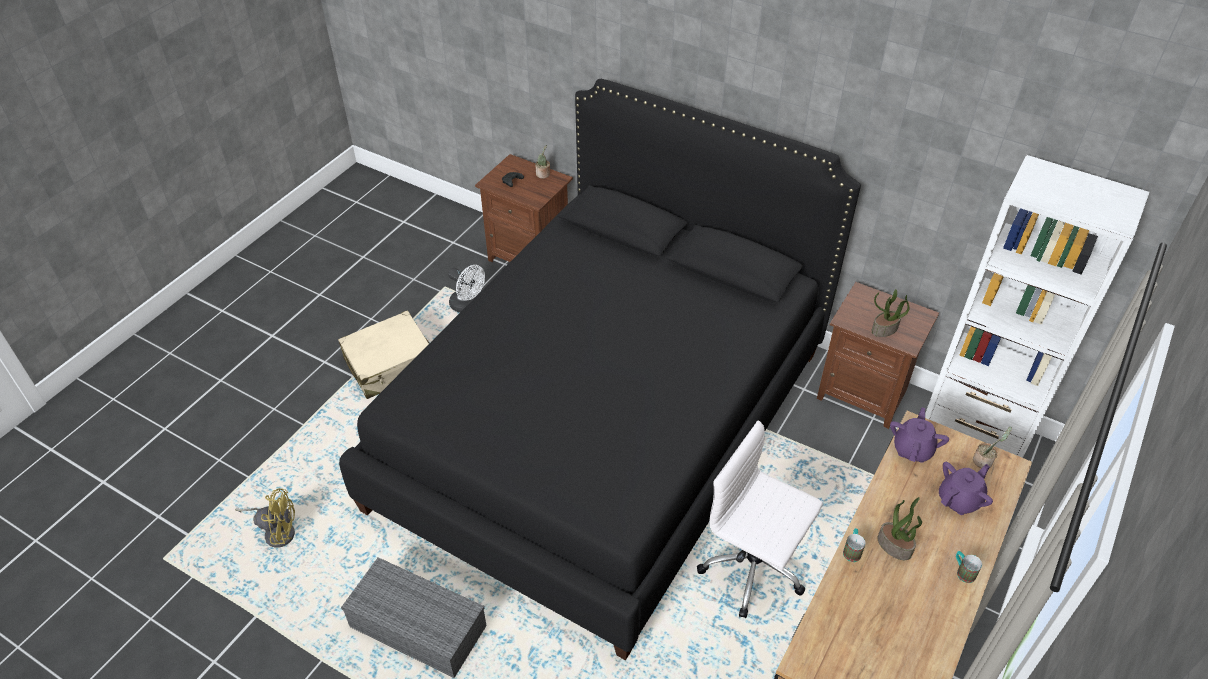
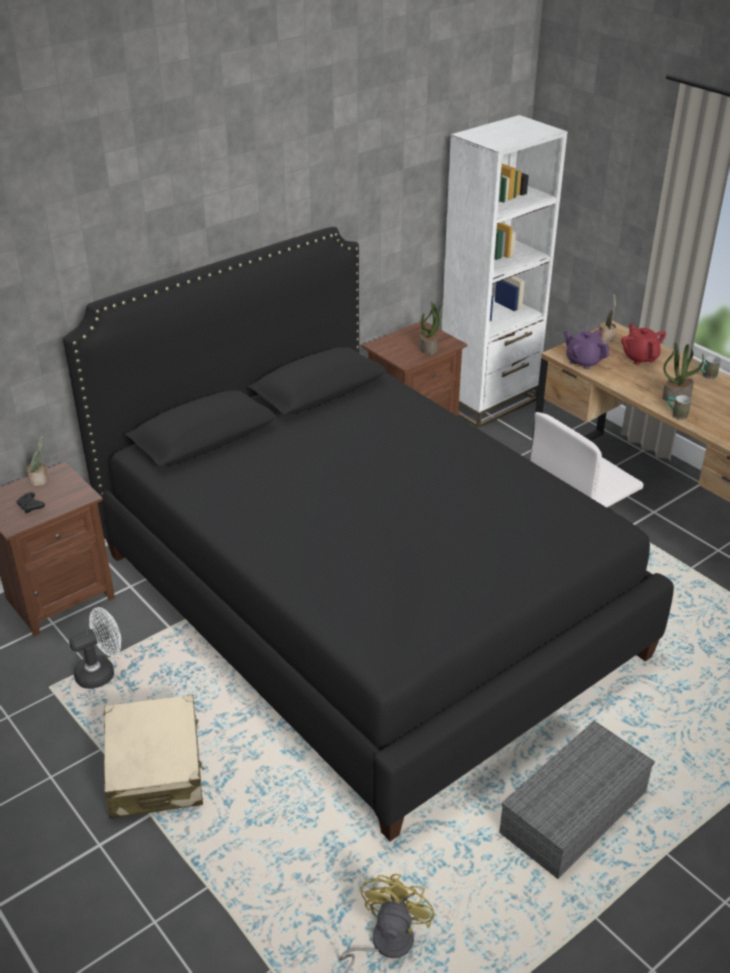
camera: 70 degrees left, 10 degrees down
(959, 500) = (640, 357): purple teapot -> red teapot

